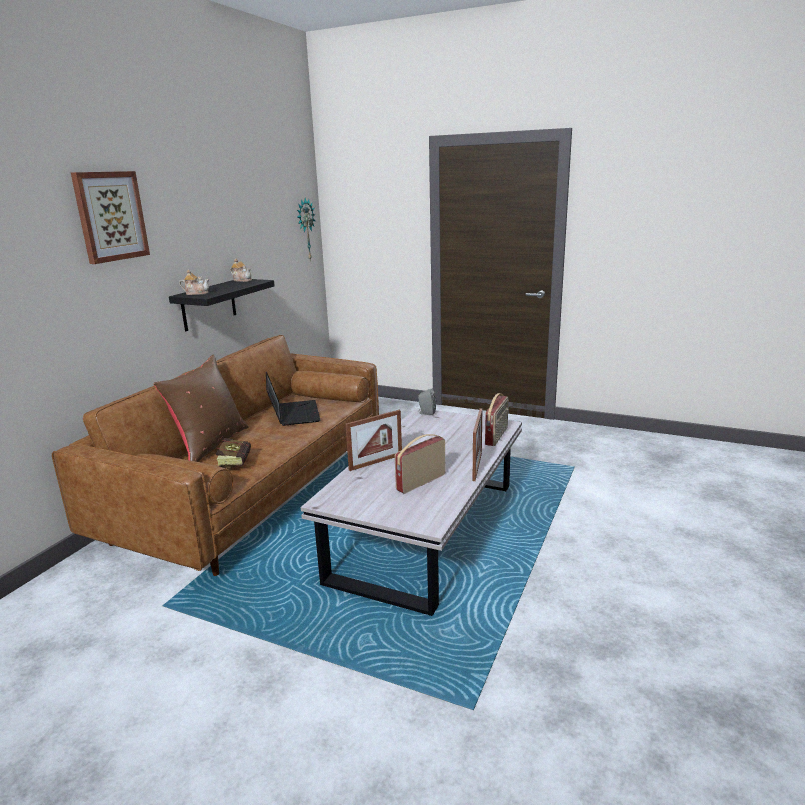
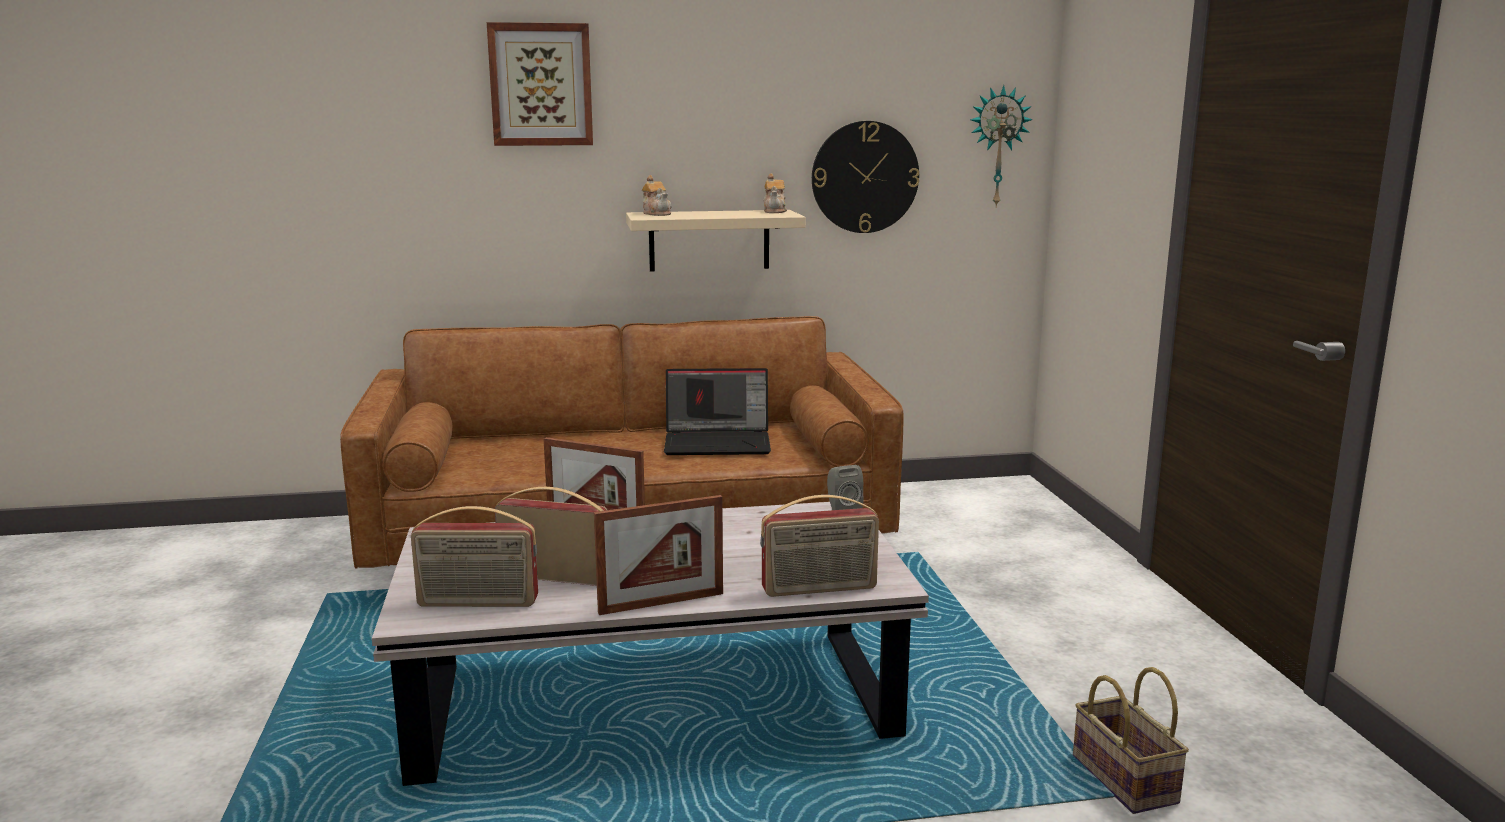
camera: 55 degrees right, 5 degrees down
(208, 304) = (709, 240): black shelf -> beige shelf
(210, 444) = (565, 436): brown pillow -> none
(236, 463) = (521, 463): book -> none
(264, 254) = (865, 177): none -> wall clock
(293, 414) = (719, 442): laptop -> laptop turned 45 degrees clockwise
(430, 505) = (477, 603): none -> radio
(565, 462) = (1120, 778): none -> basket

